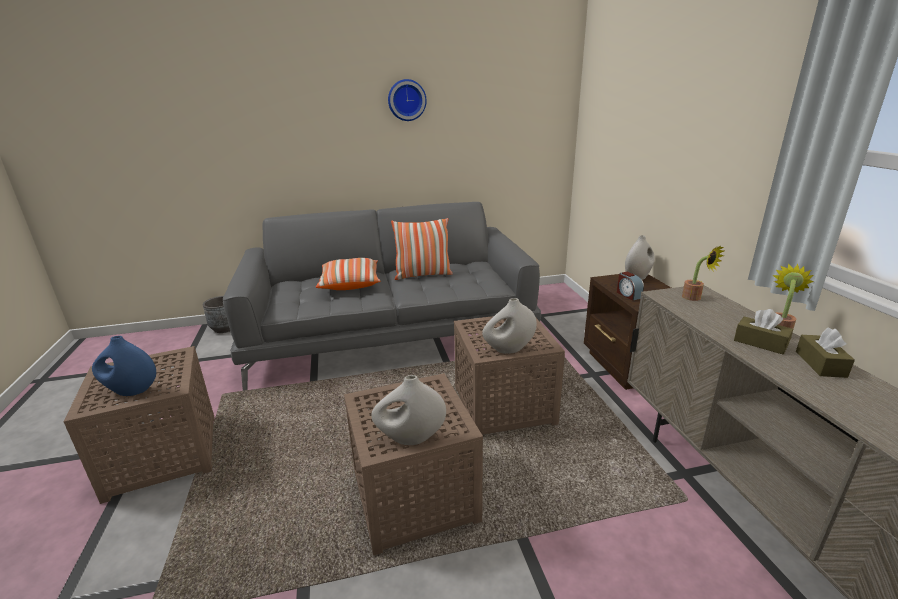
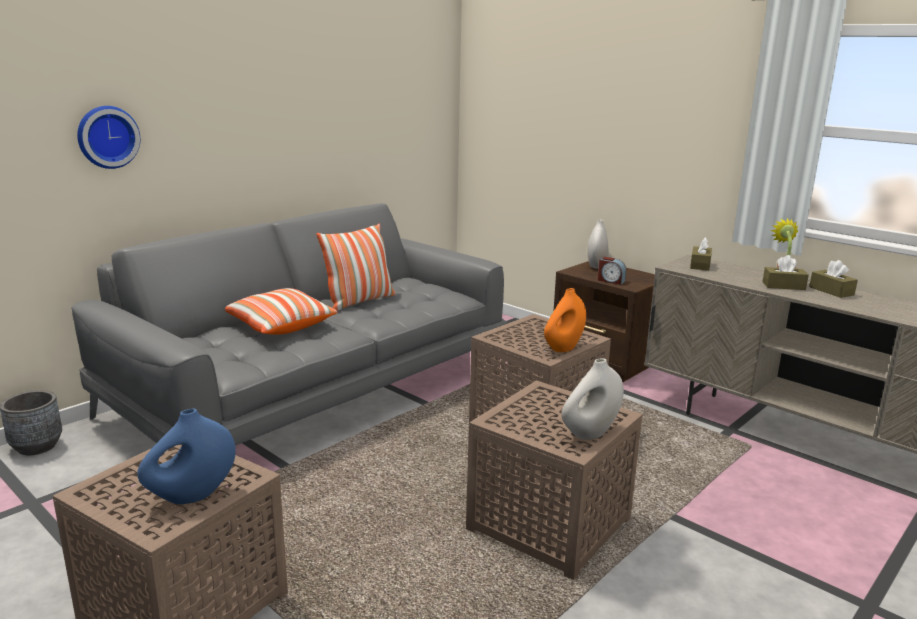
camera: 35 degrees left, 5 degrees down
(406, 100) = (288, 74): wall clock -> wall clock (107, 137)
(509, 349) = (563, 348): white vase -> orange vase
(695, 298) = (700, 265): potted plant -> brown tissue box

